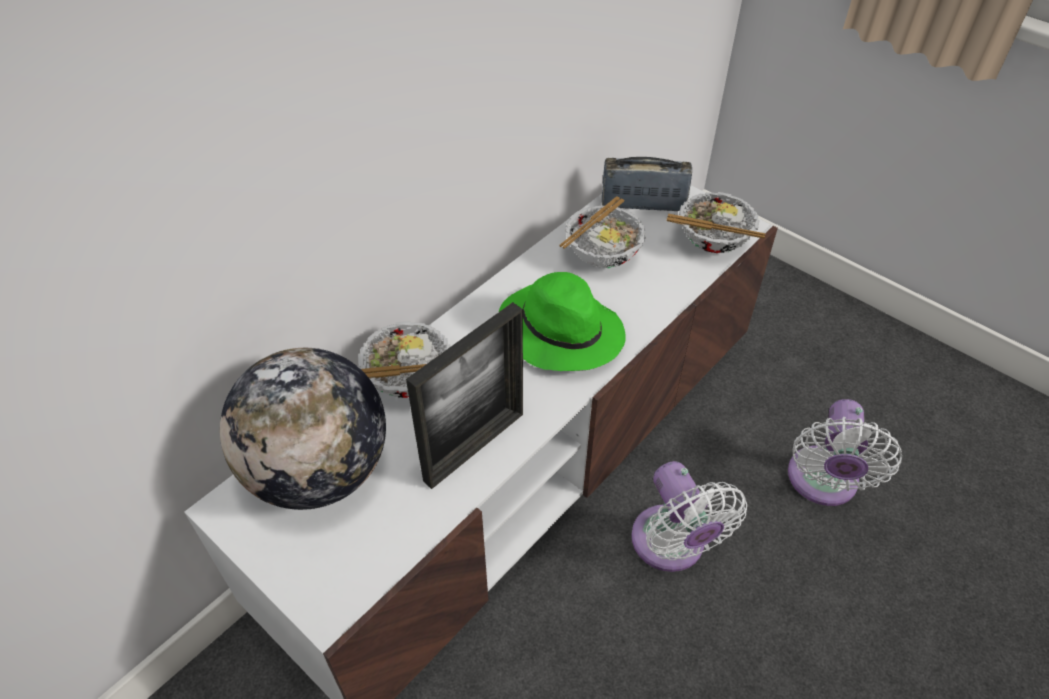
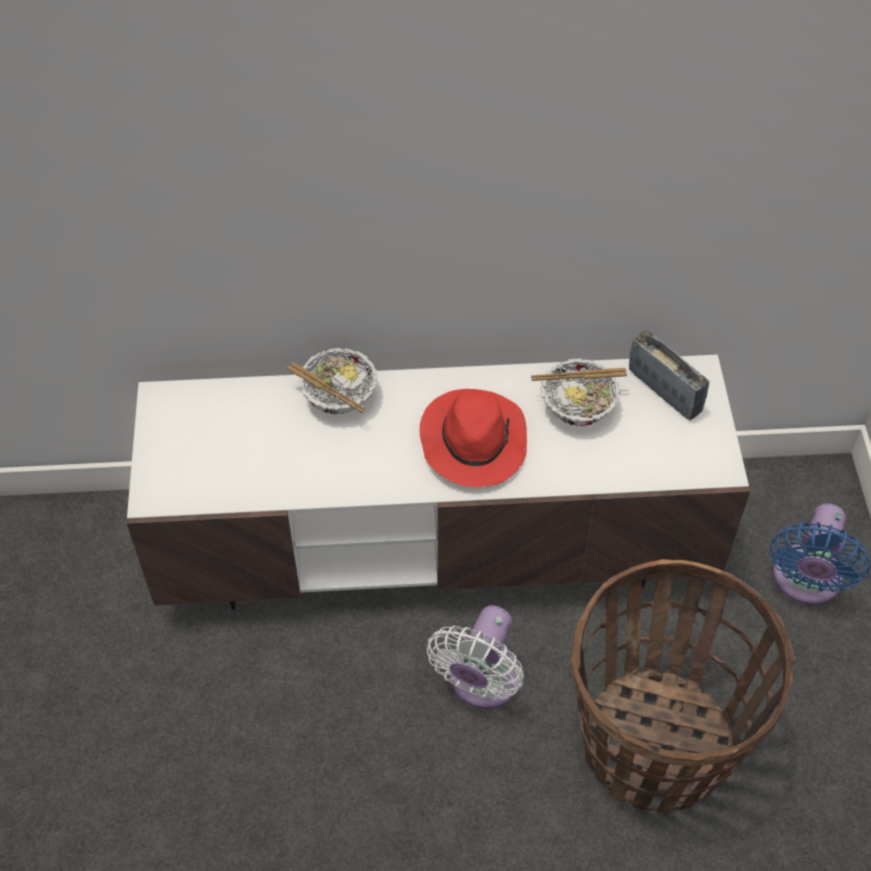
camera: 45 degrees right, 5 degrees up
(320, 472) = (227, 416): globe -> none
(474, 447) = (327, 473): picture frame -> none
(559, 331) = (473, 440): green hat -> red hat
(713, 242) = (678, 462): bowl -> none
(770, 309) = (805, 582): none -> blue fan
(822, 483) = (655, 744): white fan -> basket

